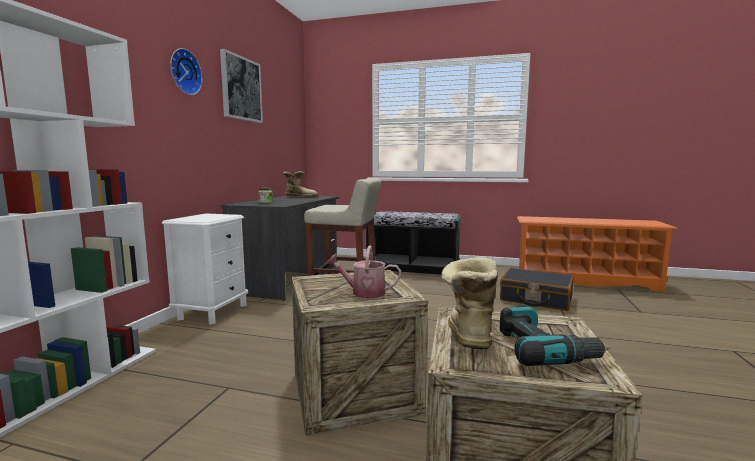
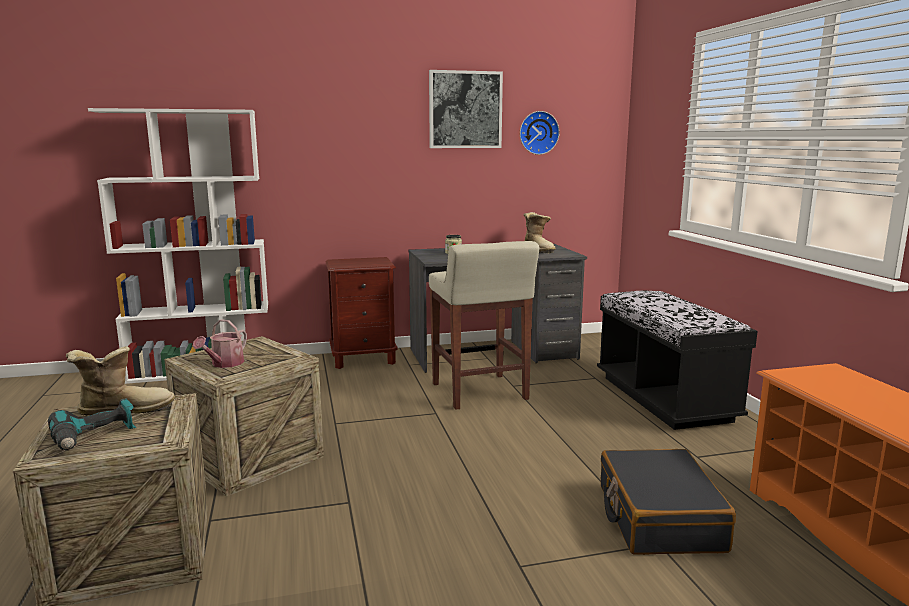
camera: 60 degrees right, 5 degrees up
(183, 72) = (368, 110): wall clock -> wall clock (538, 133)
(213, 312) = (363, 359): white nightstand -> brown nightstand
(363, 293) = (224, 364): watering can -> watering can turned 135 degrees counterclockwise

